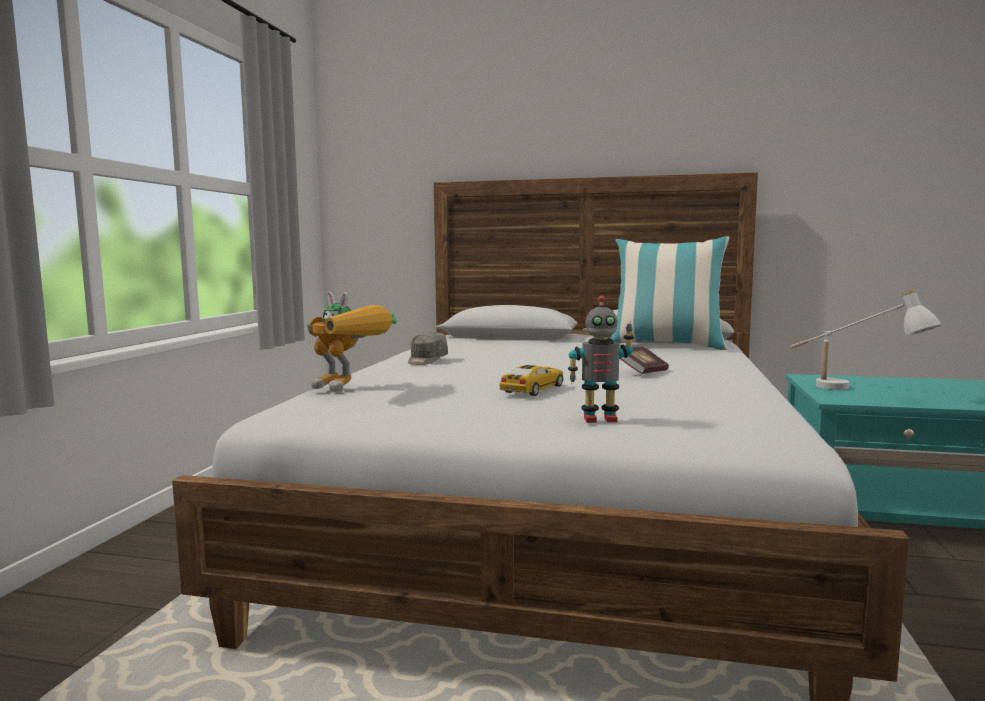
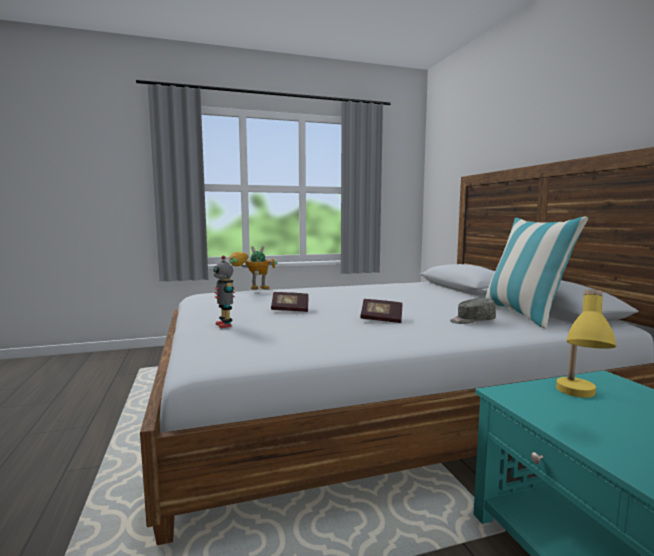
camera: 60 degrees right, 0 degrees up
(350, 388) = (251, 291): toy robot -> toy robot turned 90 degrees clockwise
(426, 360) = (341, 289): grey cap -> grey cap (472, 321)
(533, 389) = (290, 310): toy car -> book
(854, 390) = (576, 400): white table lamp -> yellow table lamp

